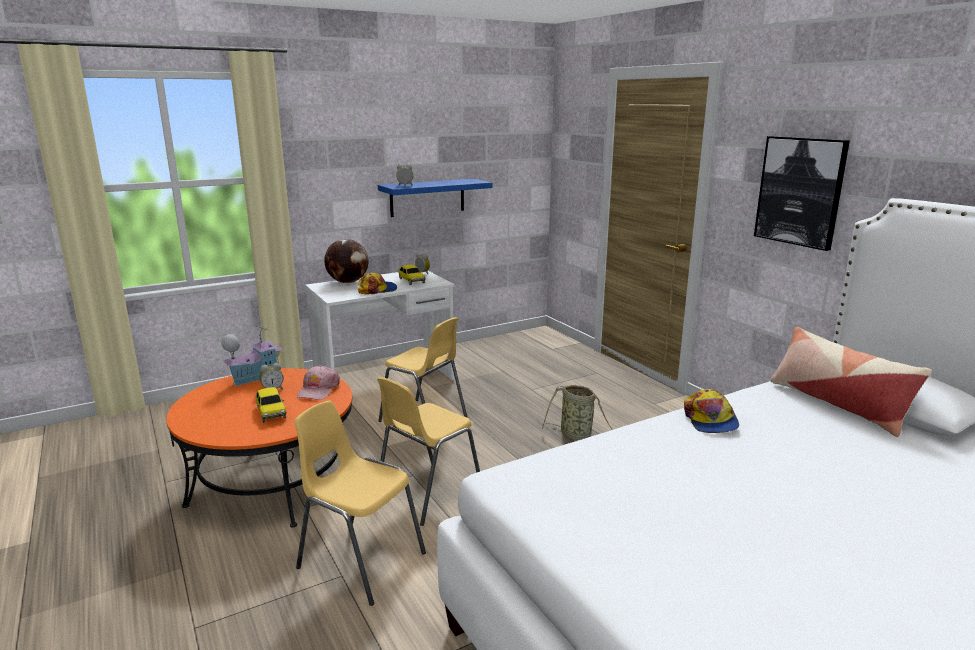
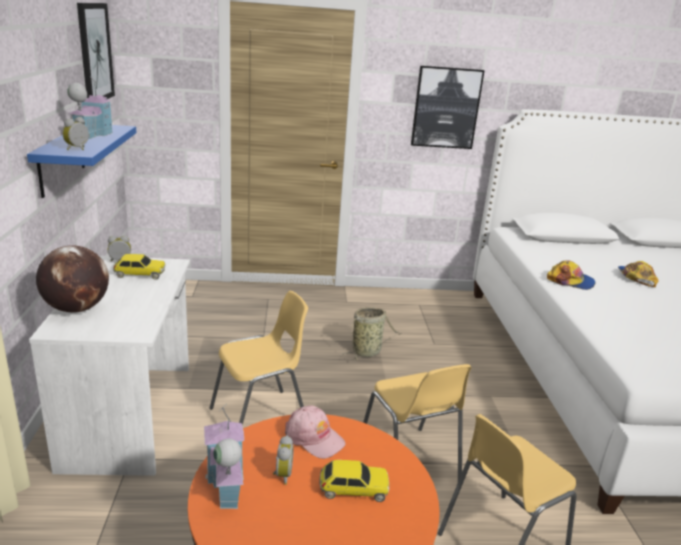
camera: 65 degrees left, 5 degrees up
(377, 290) = (145, 300): cap -> cap (635, 278)
(444, 182) = (92, 135): none -> toy house
(507, 128) = (95, 53): none -> picture
(837, 403) = (557, 245): pillow -> none

